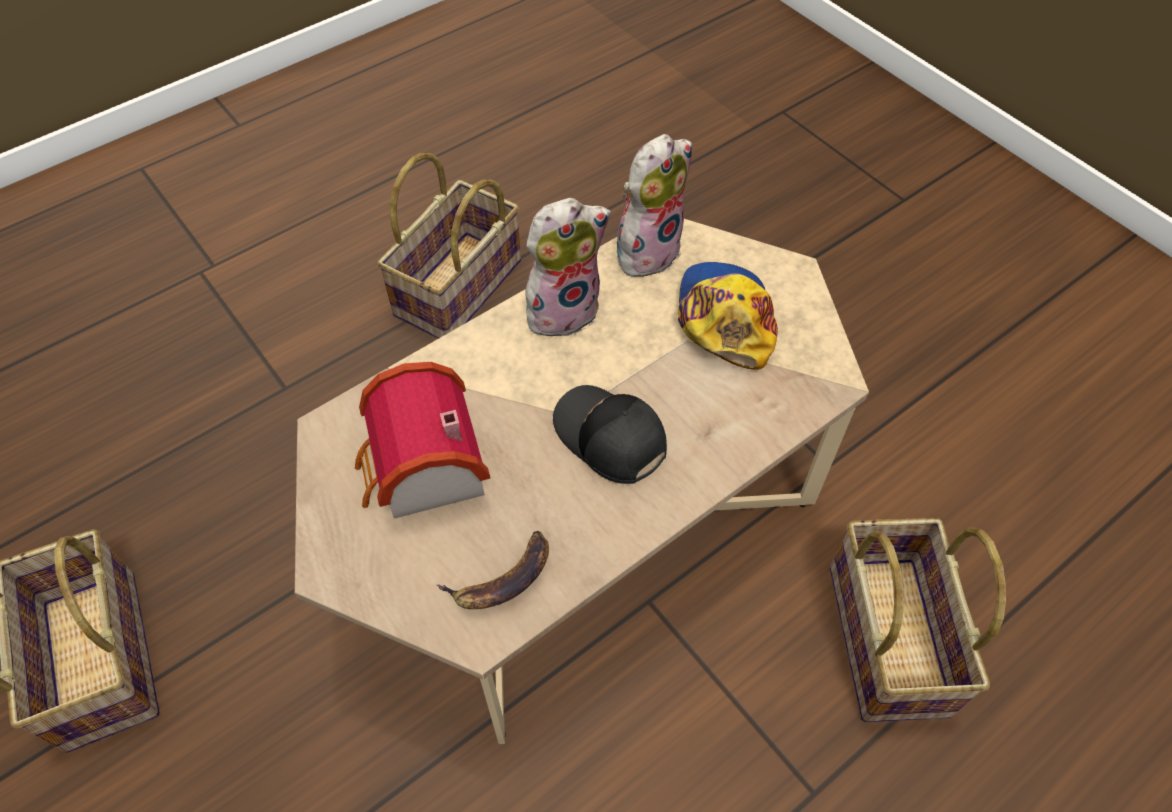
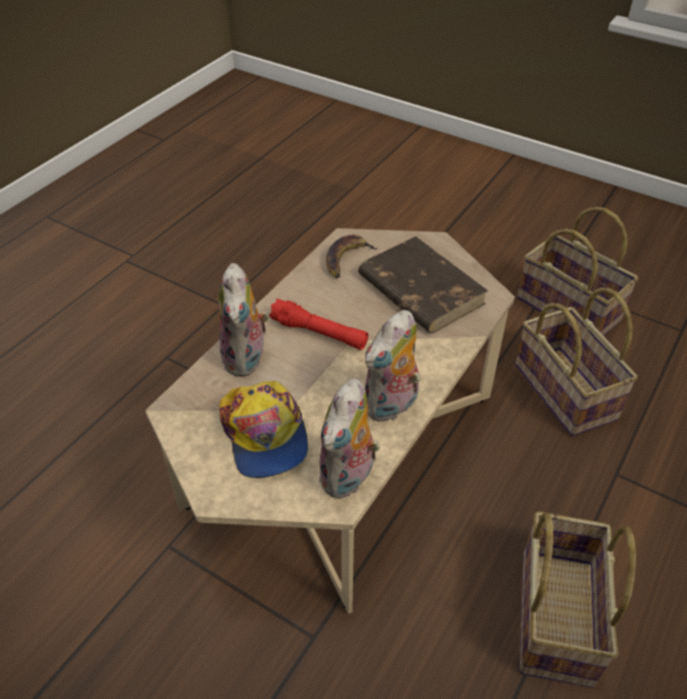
camera: 160 degrees right, 10 degrees down
(423, 473) = (420, 289): toy house -> brown book
(609, 439) = (319, 333): black cap -> red flashlight
(723, 427) = (247, 358): none -> plush toy
(884, 638) = (126, 438): basket -> basket (566, 391)

